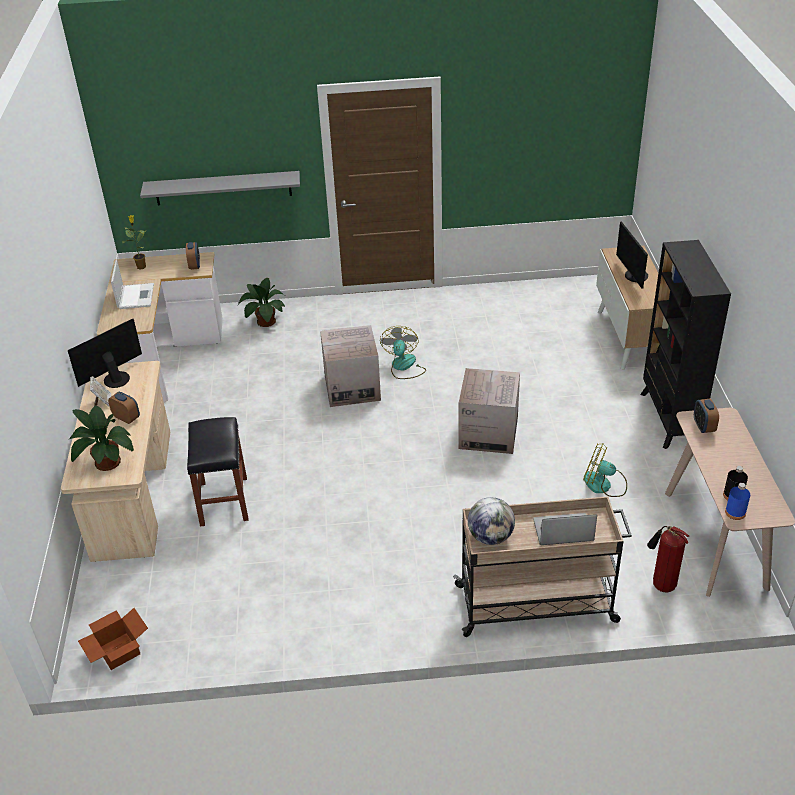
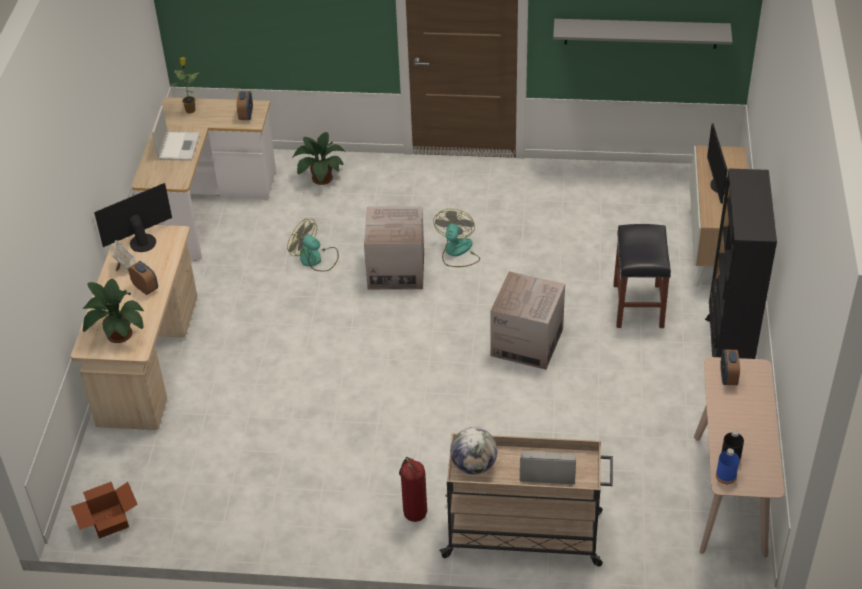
camera: 10 degrees right, 5 degrees up
(223, 188) = (286, 32): grey shelf -> grey shelf (640, 33)
(224, 502) = (238, 381): black stool -> black stool (638, 307)
(604, 485) = (632, 418): fan -> fan (315, 259)
(661, 584) = (656, 534): fire extinguisher -> fire extinguisher (413, 513)

